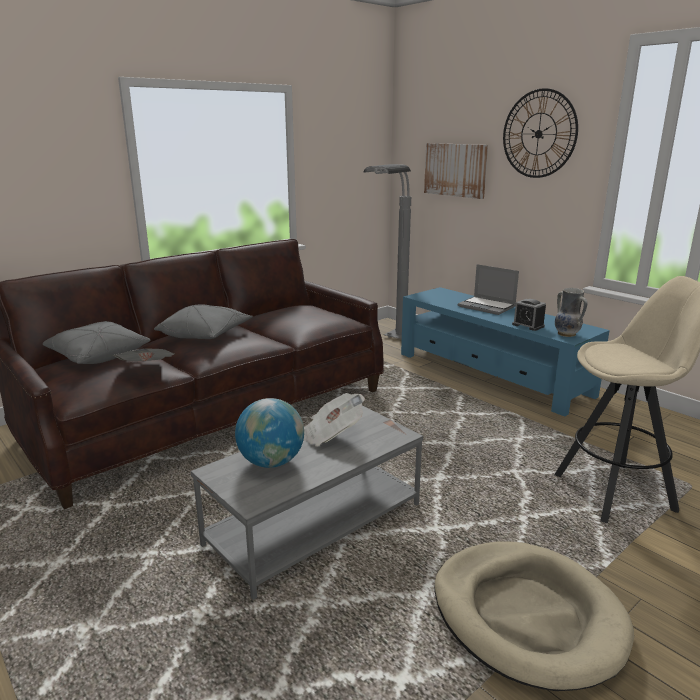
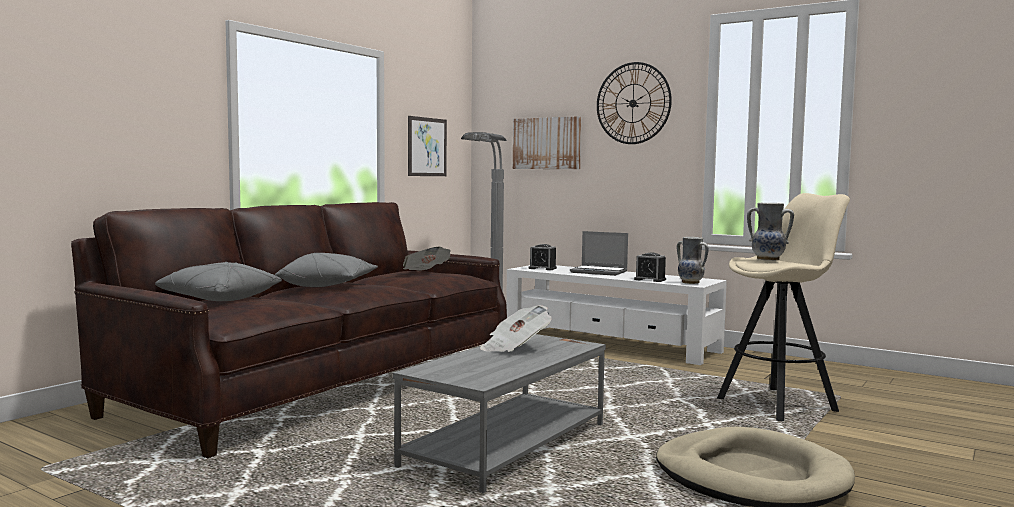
camera: 15 degrees left, 15 degrees down
(147, 370) = (293, 303): newspaper -> newspaper (426, 273)
(271, 462) = (472, 363): globe -> none
(341, 173) = (427, 147): none -> picture
(436, 297) = (542, 268): none -> alarm clock
(491, 374) = (609, 343): blue tv stand -> white tv stand
(623, 350) = (768, 259): none -> vase

